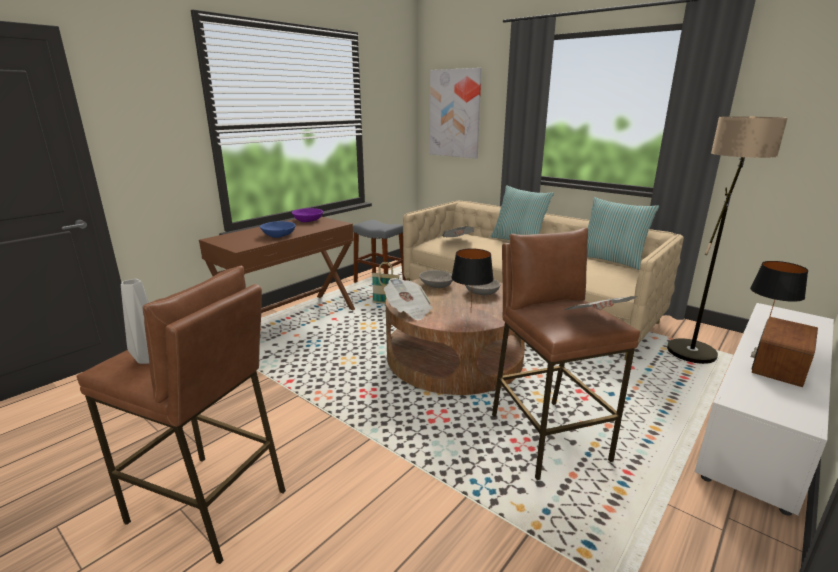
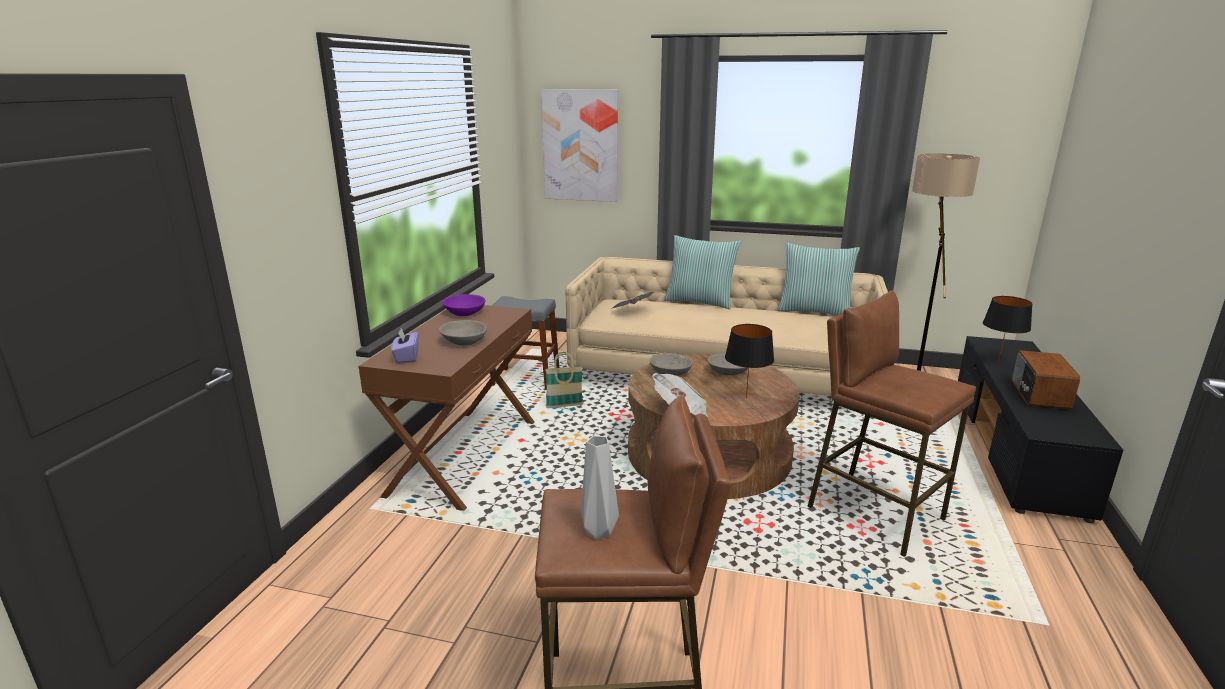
camera: 25 degrees left, 0 degrees up
(231, 239) = (406, 357): none -> purple tissue box
(278, 235) = (464, 341): blue bowl -> grey bowl
(595, 320) = (937, 383): newspaper -> none
(762, 421) = (1016, 449): white tv stand -> black tv stand

